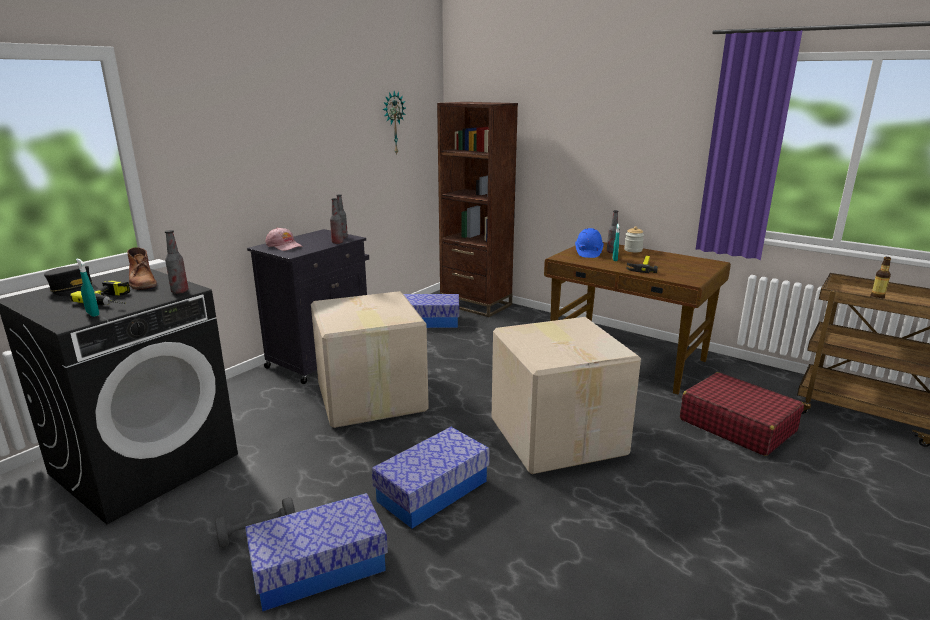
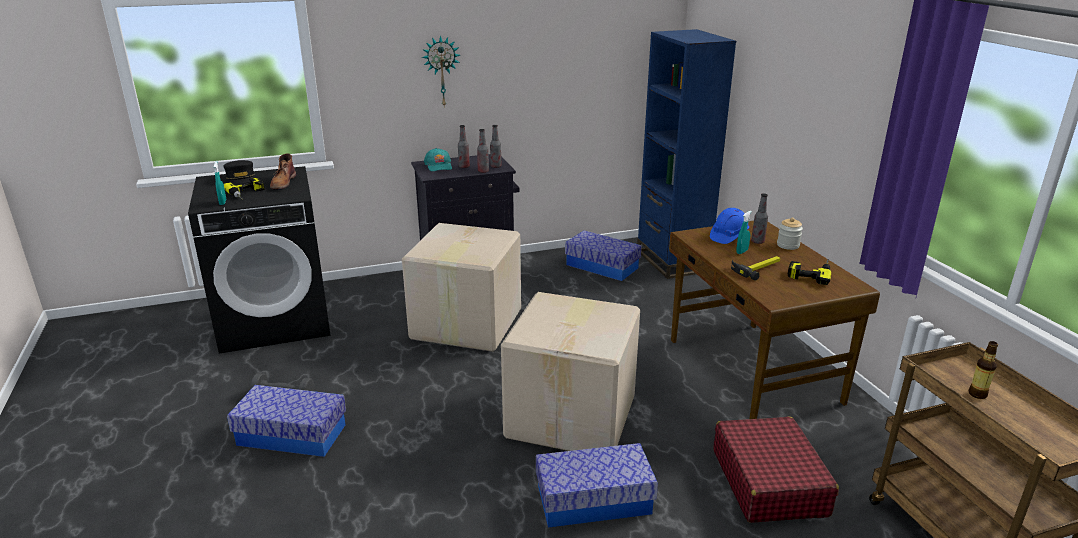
camera: 35 degrees right, 5 degrees up
(180, 291) = (290, 196): bottle -> bottle (464, 167)
(284, 246) = (439, 166): pink cap -> turquoise cap
(393, 123) = (604, 49): wall clock -> wall clock (441, 71)
(432, 491) = (418, 417): storage box -> storage box (594, 500)
(475, 304) = (672, 261): brown bookcase -> blue bookcase
(676, 261) = (810, 272): none -> power drill

